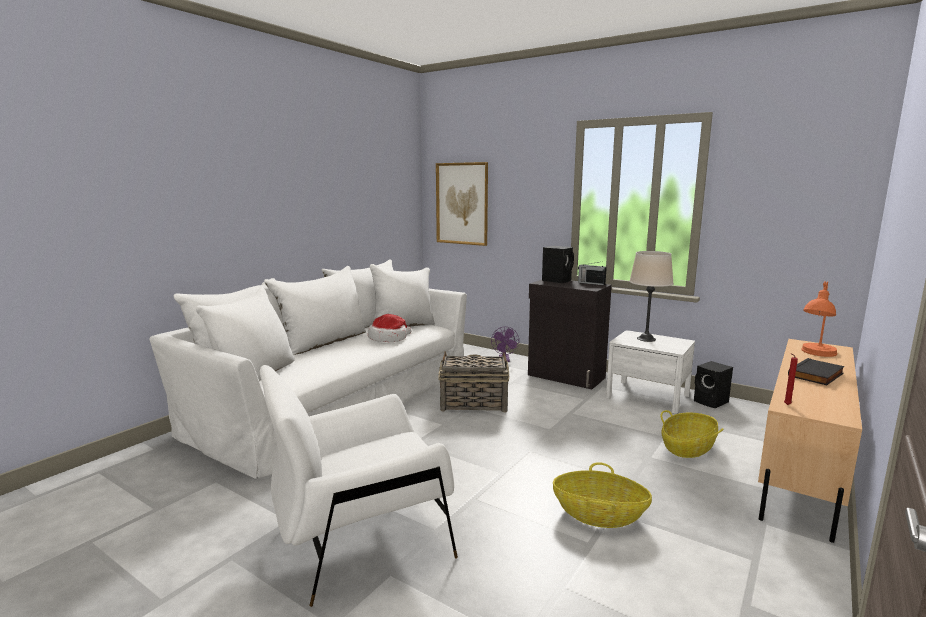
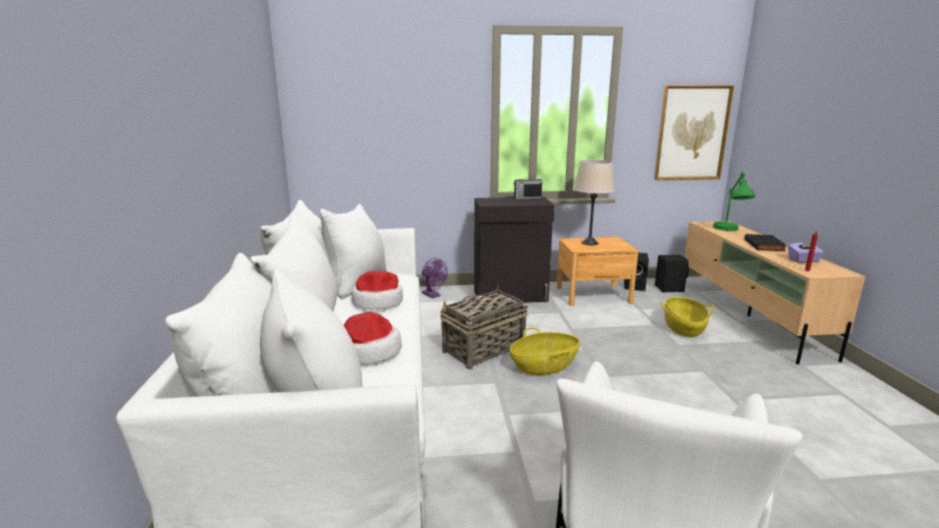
camera: 40 degrees left, 5 degrees up
(327, 360) = (368, 352): none -> hat
(462, 203) = (347, 120): picture -> picture (692, 133)
(557, 280) = (493, 199): black speaker -> black speaker (669, 288)
(599, 515) = (734, 407): basket -> basket (544, 366)
(647, 396) = (593, 295): white nightstand -> brown nightstand
(816, 355) = (730, 231): orange table lamp -> green table lamp
(820, 397) = (803, 260): none -> purple tissue box

